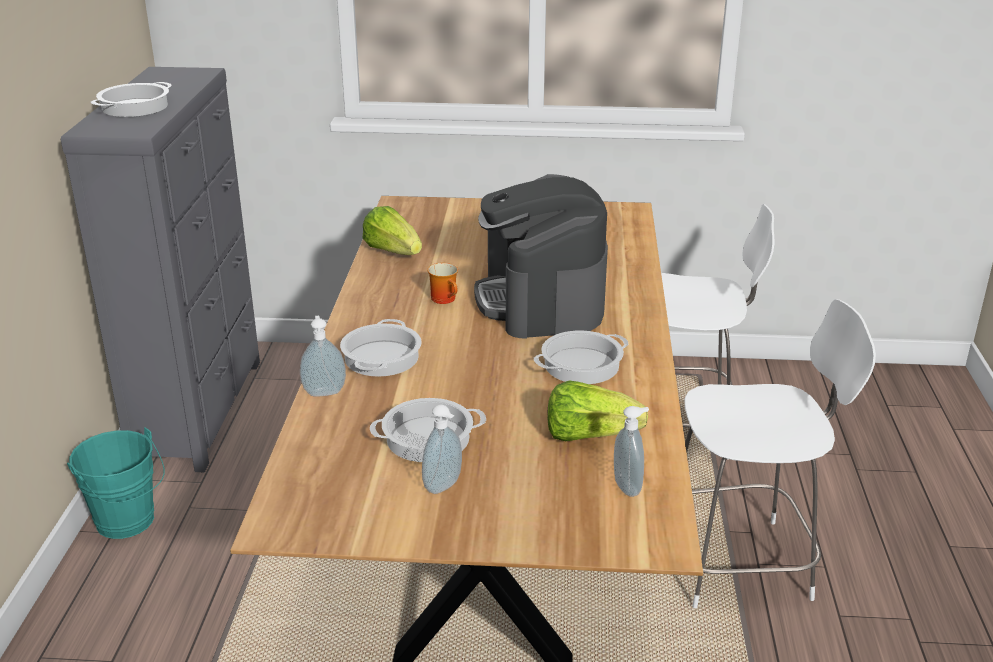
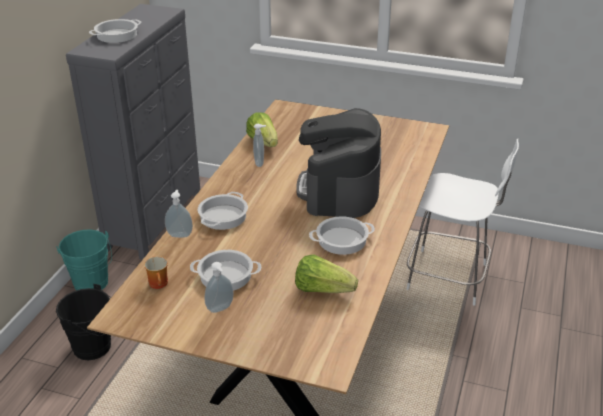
camera: 15 degrees right, 5 degrees up
(169, 618) = (96, 348): none -> black bucket
(446, 299) = (280, 181): mug -> mug (160, 284)
(629, 487) = (329, 328): soap dispenser -> soap dispenser (260, 163)
(742, 563) = (452, 378): white chair -> none

